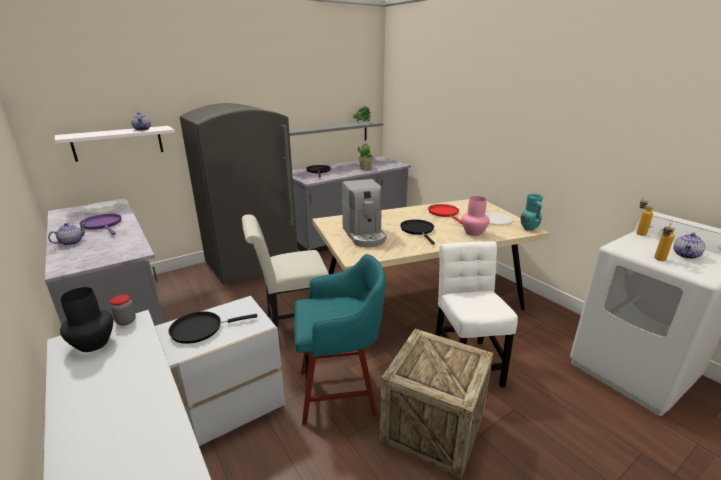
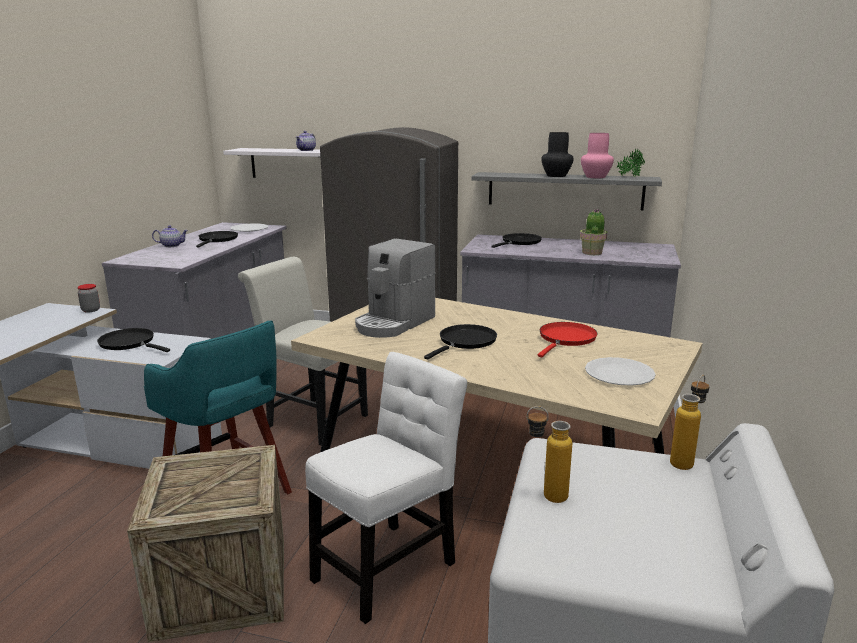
camera: 50 degrees right, 5 degrees down
(92, 344) = (50, 314): black vase -> black vase (555, 175)
(103, 225) = (217, 240): purple frying pan -> black frying pan
(474, 232) = (529, 373): pink vase -> pink vase (595, 177)
(528, 229) = (636, 405): turquoise vase -> none
(686, 255) = (635, 526): teapot -> none

